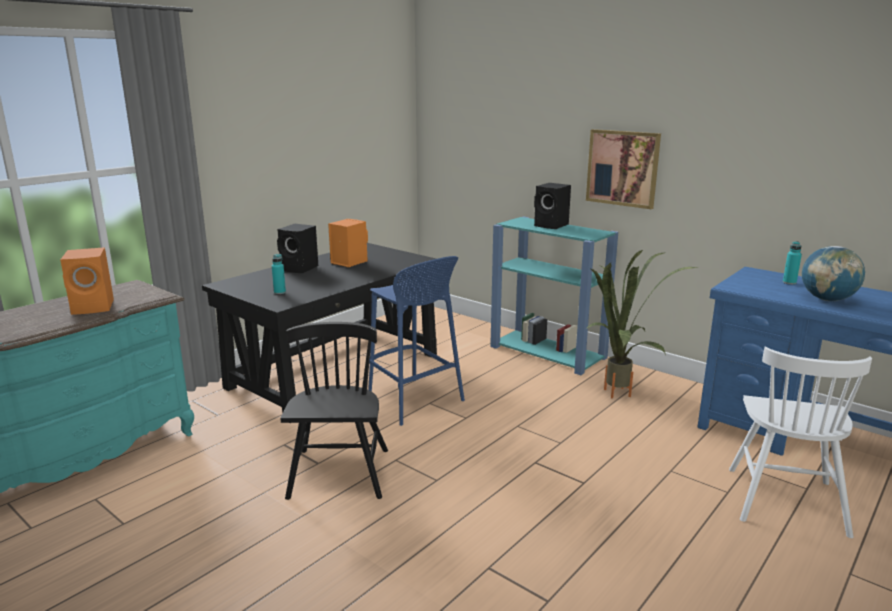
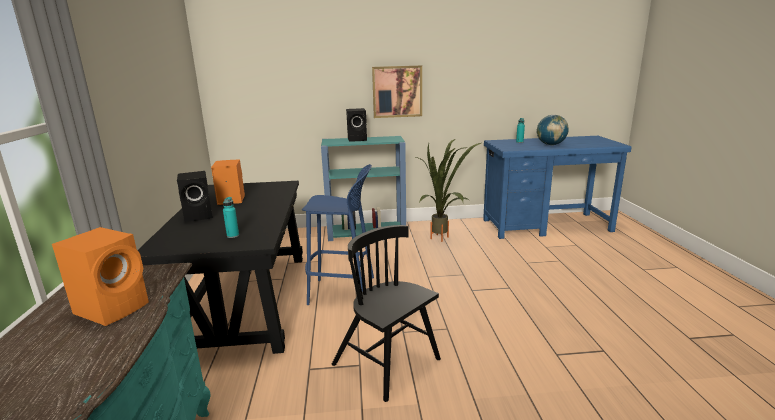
camera: 45 degrees left, 0 degrees up
(784, 496) = (576, 252): white chair -> none

